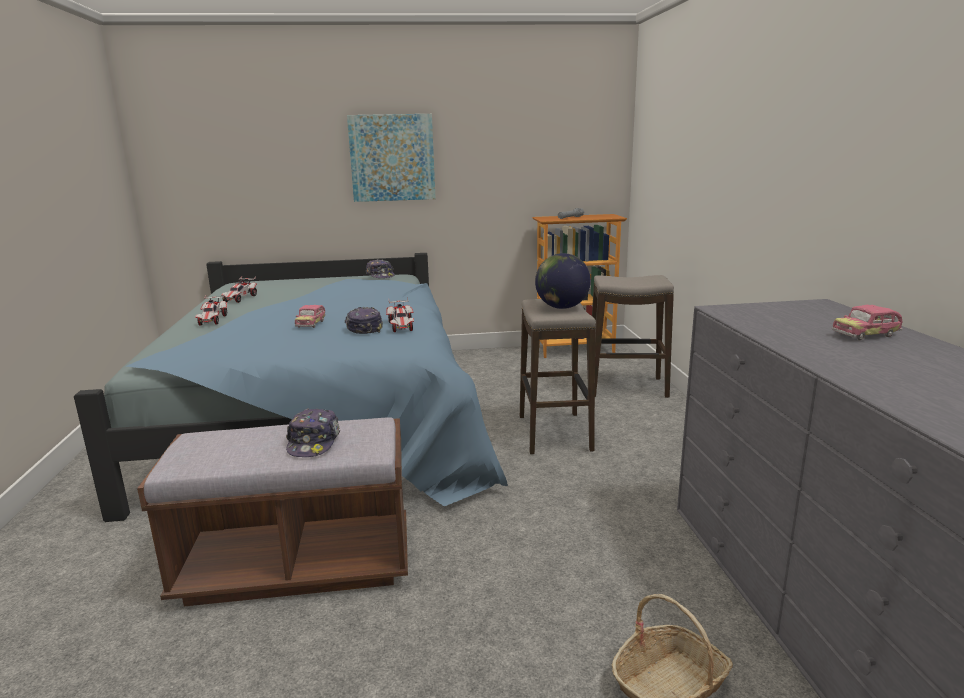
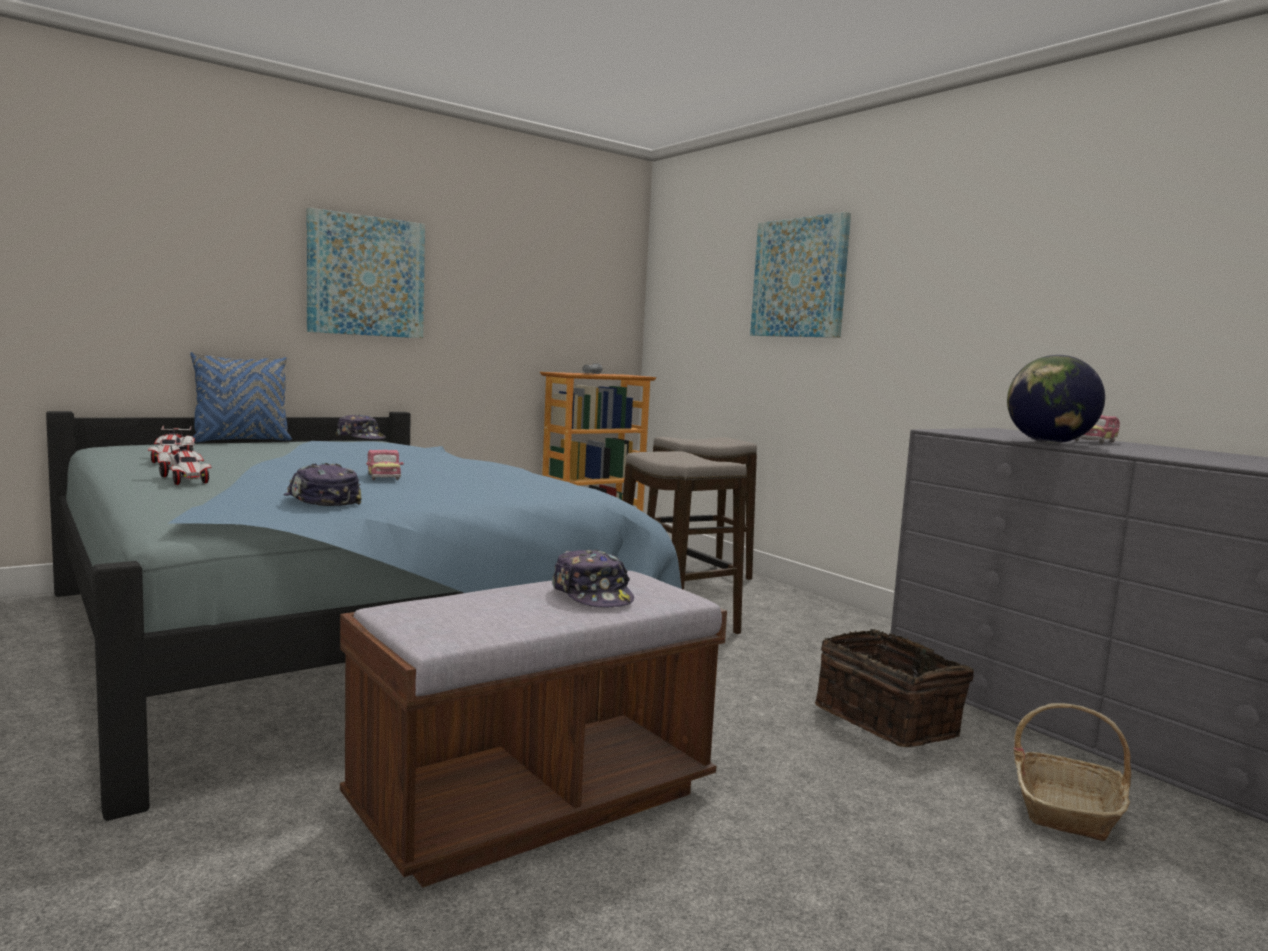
camera: 30 degrees left, 10 degrees down
(314, 277) = (241, 441): none -> blue pillow
(364, 328) = (474, 480): cap -> cap (321, 501)
(401, 326) = (521, 477): toy car -> none
(562, 308) = (690, 458): globe -> globe (1049, 443)
(617, 559) = (889, 721): none -> basket
(714, 135) = (800, 278): none -> picture

